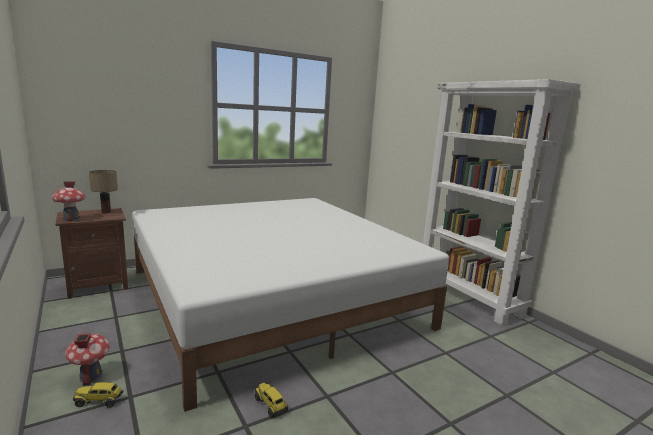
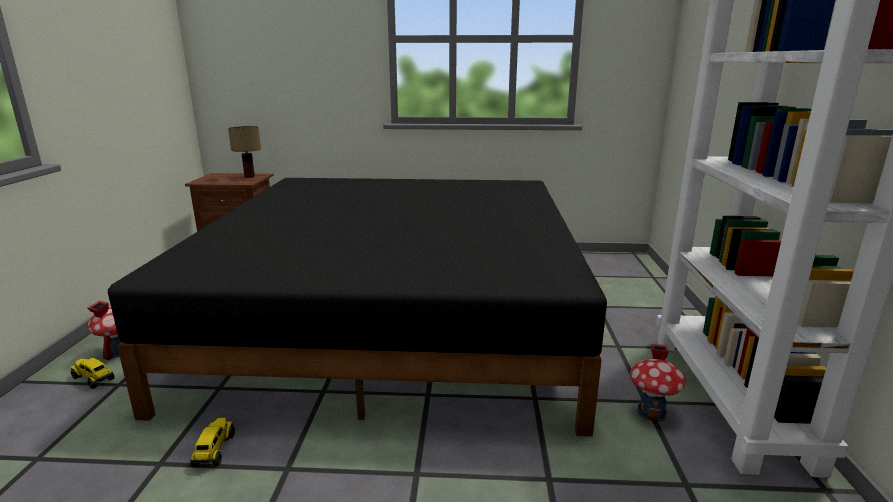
camera: 35 degrees right, 5 degrees up
(71, 219) = (206, 180): toy house -> toy house (651, 413)
(273, 297) = (395, 315): white bed -> black bed

